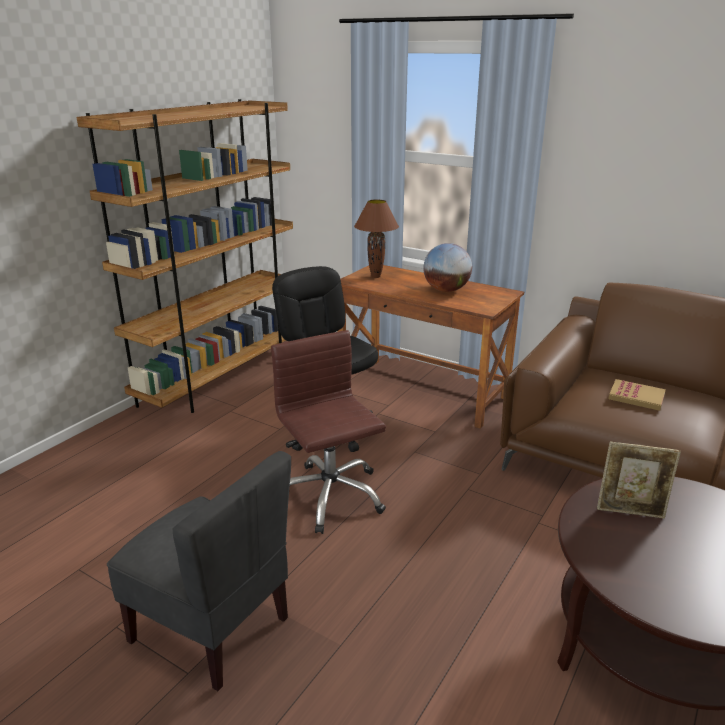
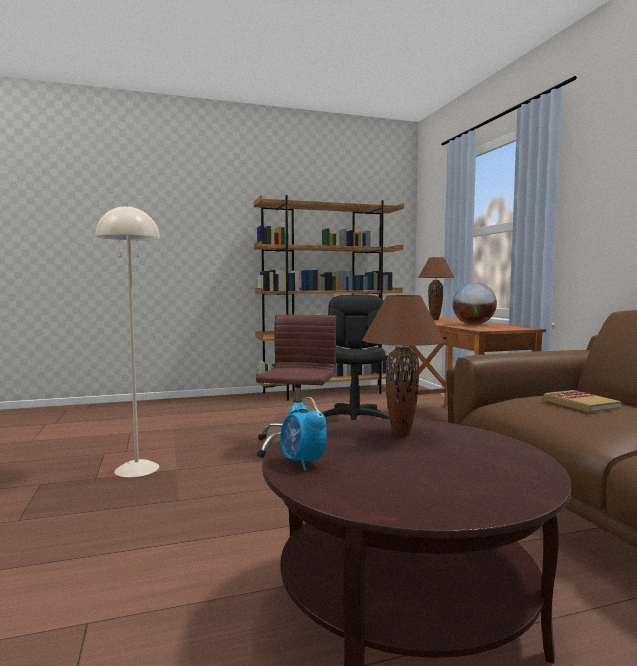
camera: 40 degrees right, 20 degrees down
(212, 628) = (136, 469): grey chair -> beige floor lamp
(630, 512) = (402, 434): picture frame -> brown table lamp
(654, 597) = (302, 462): none -> alarm clock

